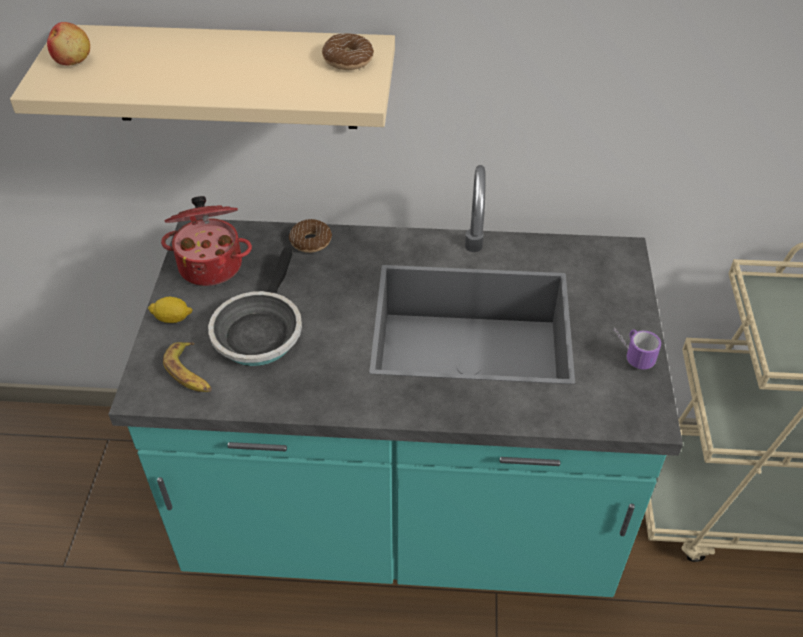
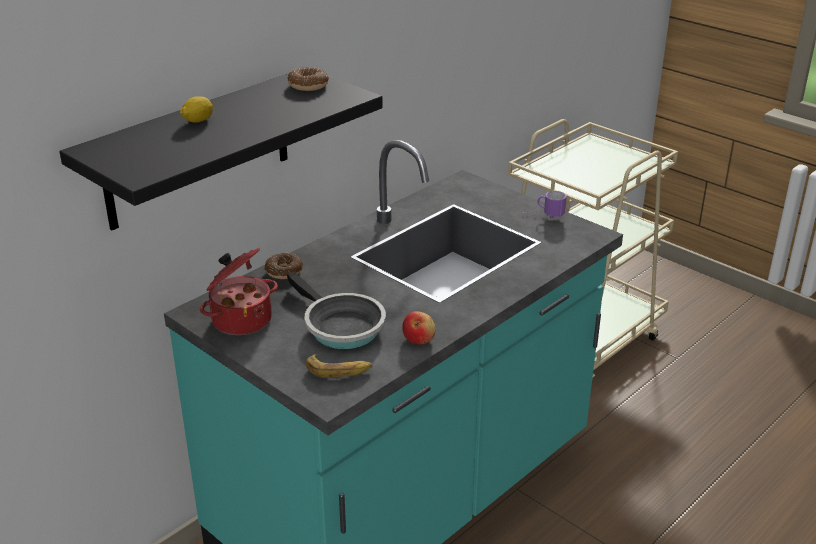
camera: 50 degrees left, 15 degrees down
(74, 60) = (128, 157): apple -> apple (419, 339)
(172, 318) = (271, 357): lemon -> lemon (198, 120)
(232, 77) = (198, 149): beige shelf -> black shelf

